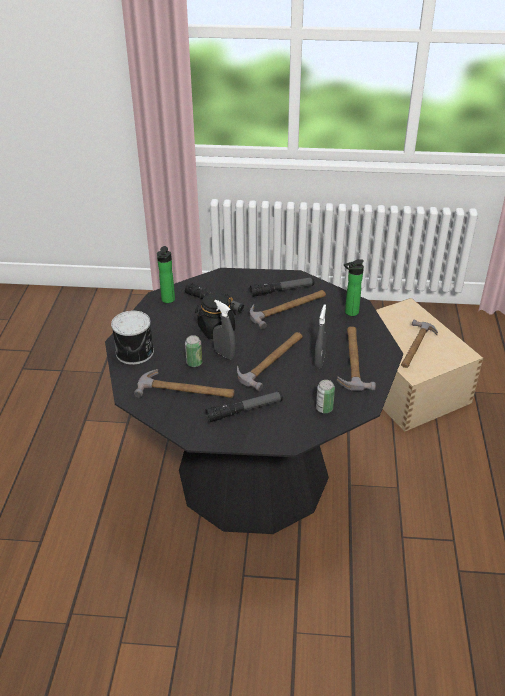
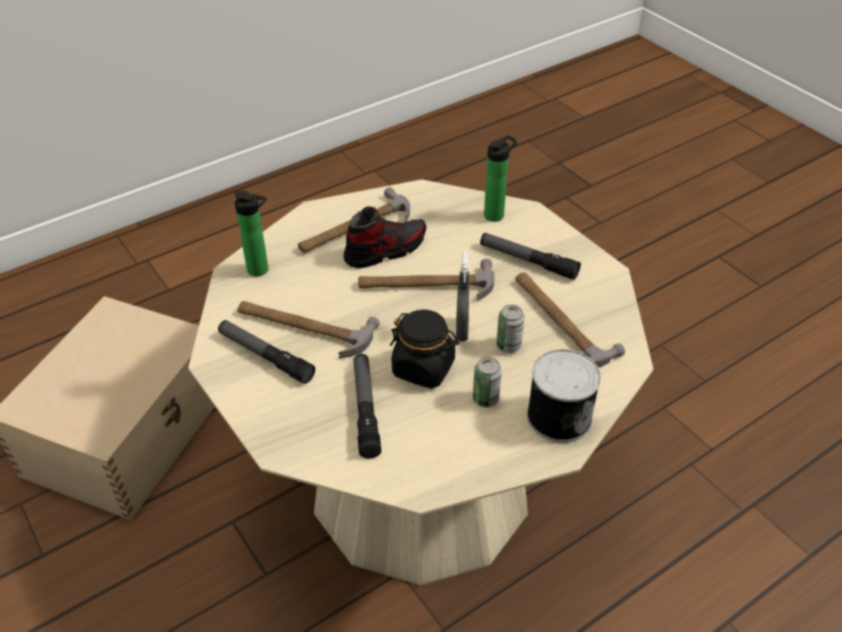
camera: 130 degrees left, 5 degrees up
(168, 300) = (416, 468): bottle -> bottle (496, 214)
(253, 473) = (420, 485): black dining table -> beige dining table
(319, 361) = (385, 250): grey spray bottle -> shoe
(324, 408) = (456, 213): can -> can (485, 399)
(415, 346) = (123, 359): hammer -> none

